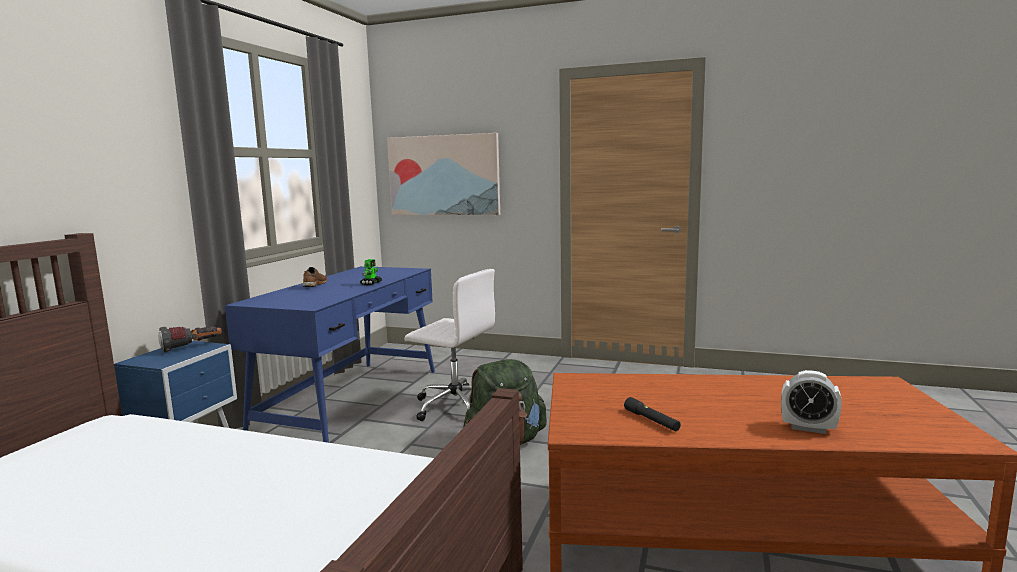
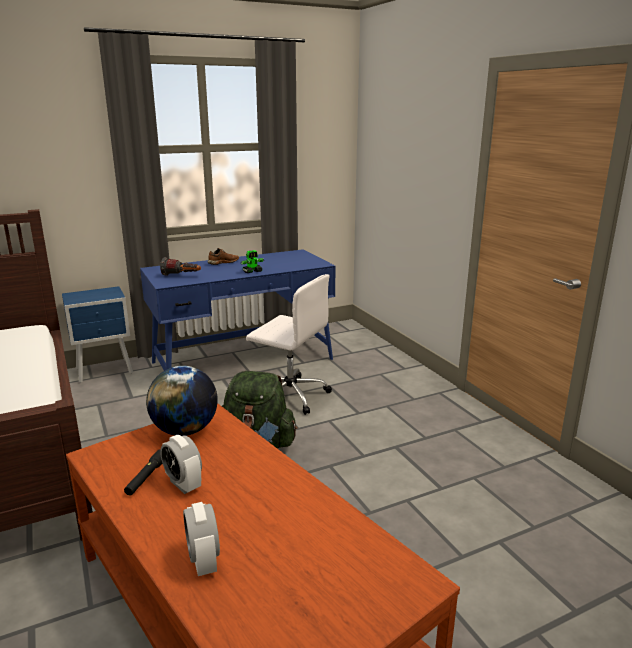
camera: 45 degrees right, 10 degrees up
(192, 347) = (107, 293): flashlight -> flashlight (182, 276)
(444, 175) = (394, 171): picture -> none
(454, 405) = (289, 395): white office chair -> white office chair turned 45 degrees counterclockwise
(589, 392) = (185, 430): none -> globe
(683, 411) = (183, 484): none -> alarm clock

